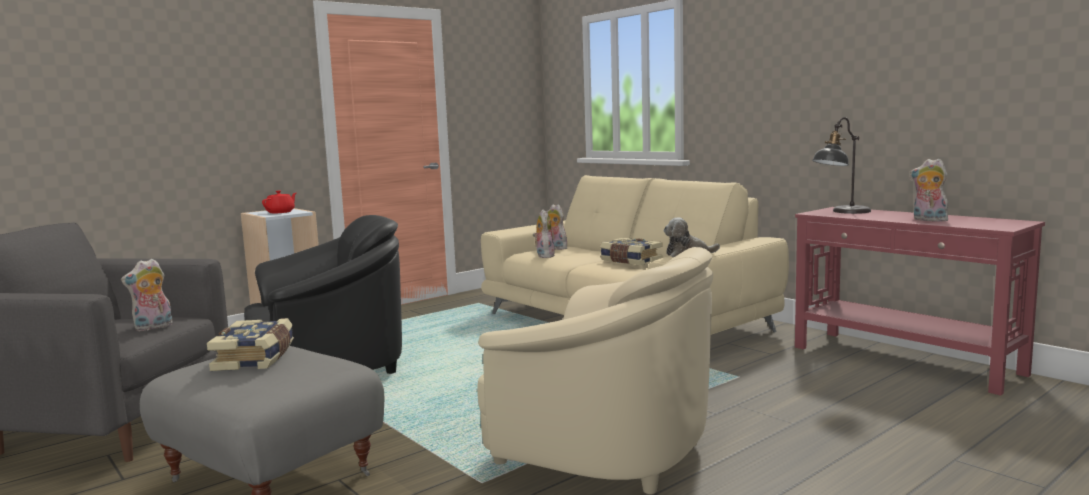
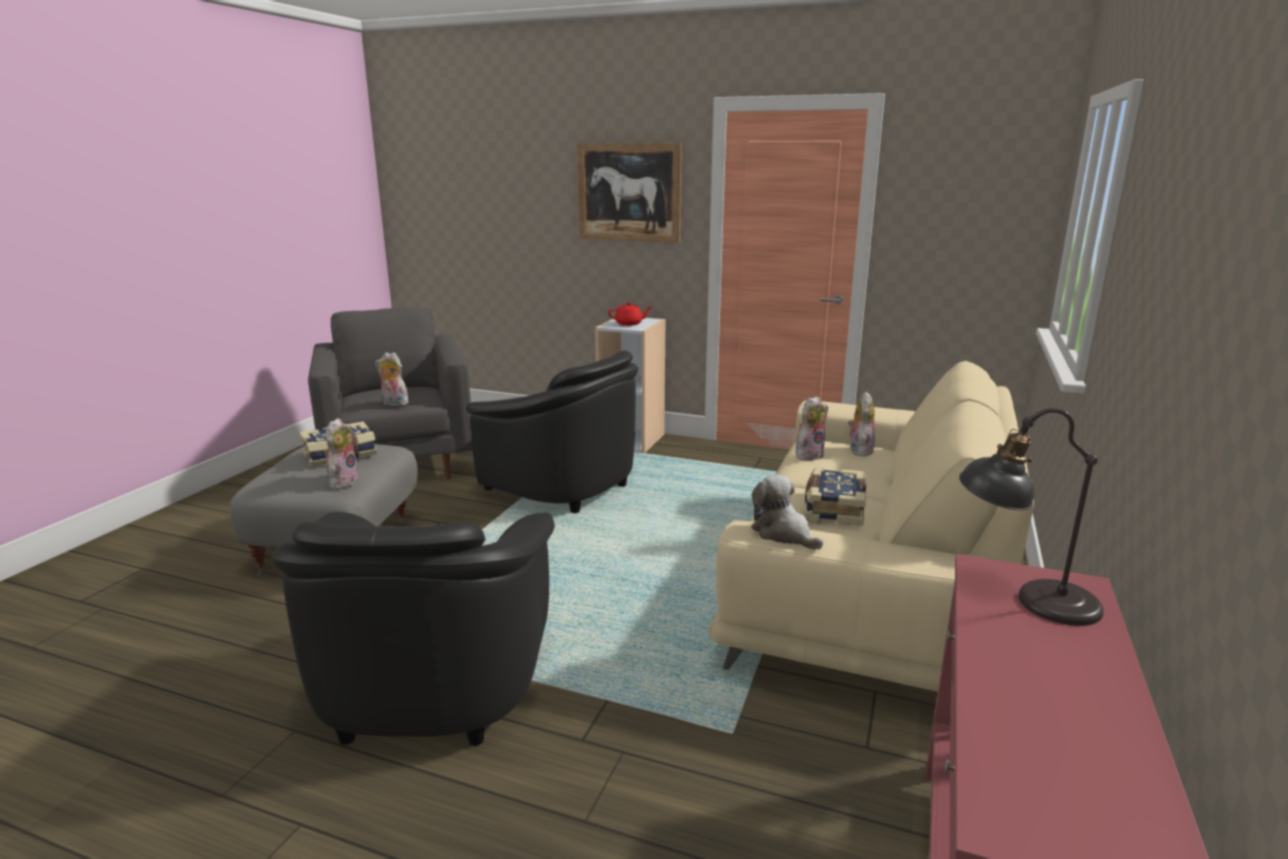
camera: 60 degrees right, 10 degrees up
(238, 85) = (629, 192): none -> picture
(602, 451) = (434, 683): beige armchair -> black armchair
(928, 220) = (1022, 706): plush toy -> plush toy (343, 481)

